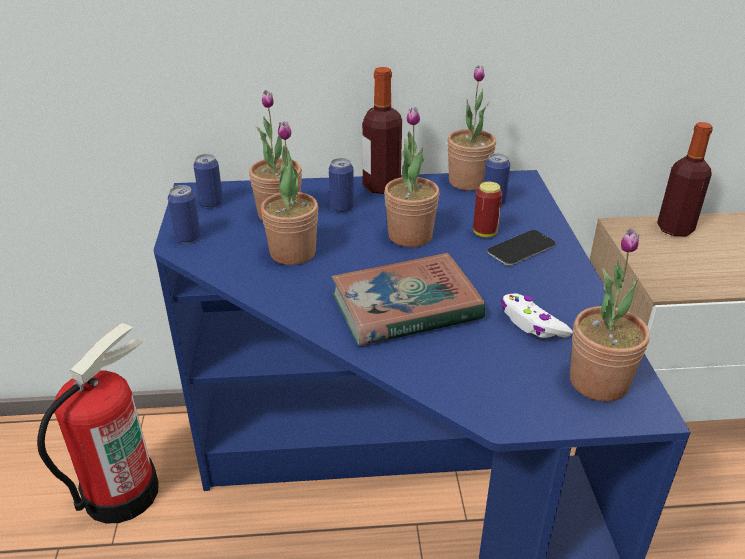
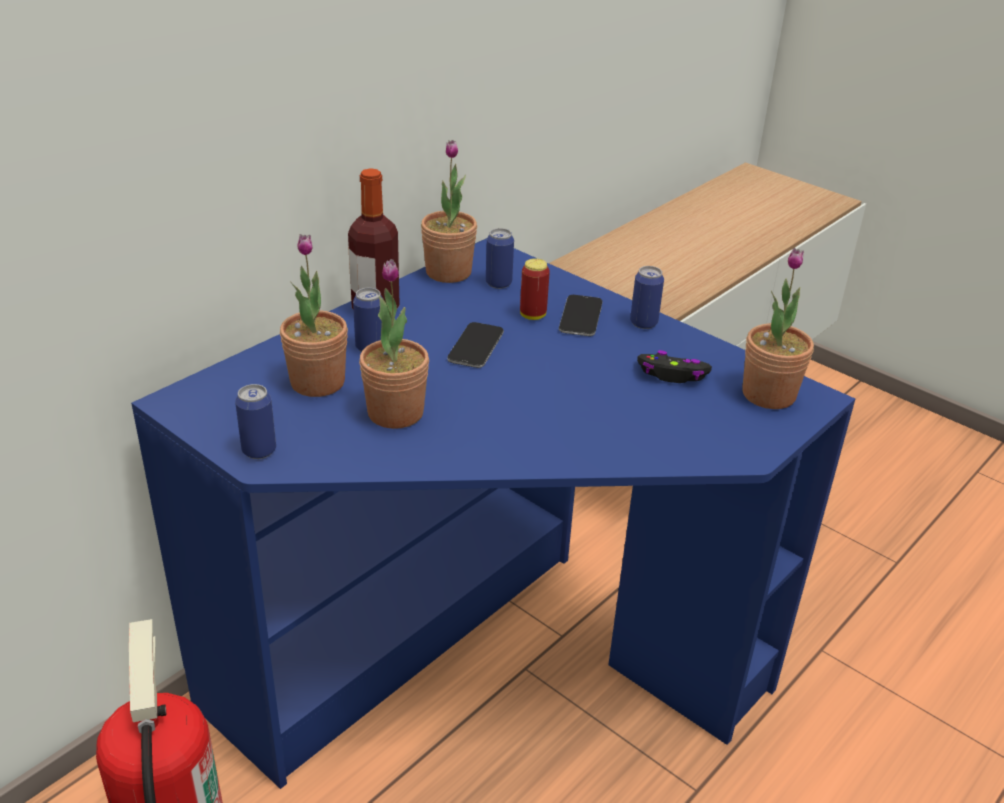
camera: 45 degrees left, 0 degrees up
(211, 203) = (220, 404): can -> can (643, 323)
(406, 307) = (566, 410): book -> none
(410, 236) = (475, 346): potted plant -> phone
(532, 324) = (672, 375): white game controller -> black game controller
(675, 229) = (607, 254): bottle -> none

